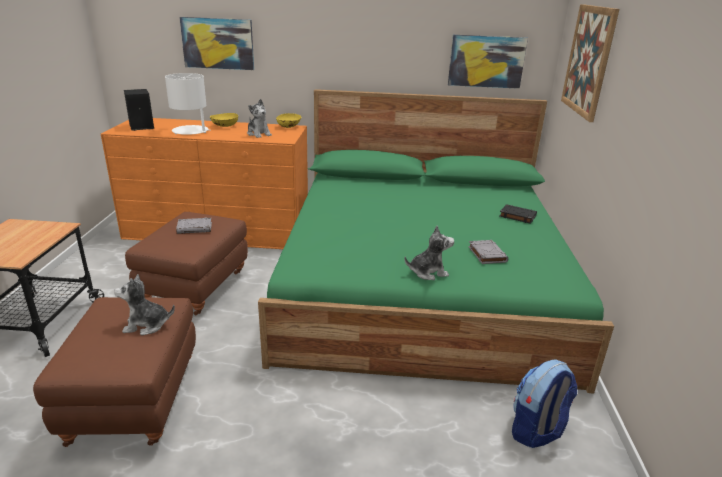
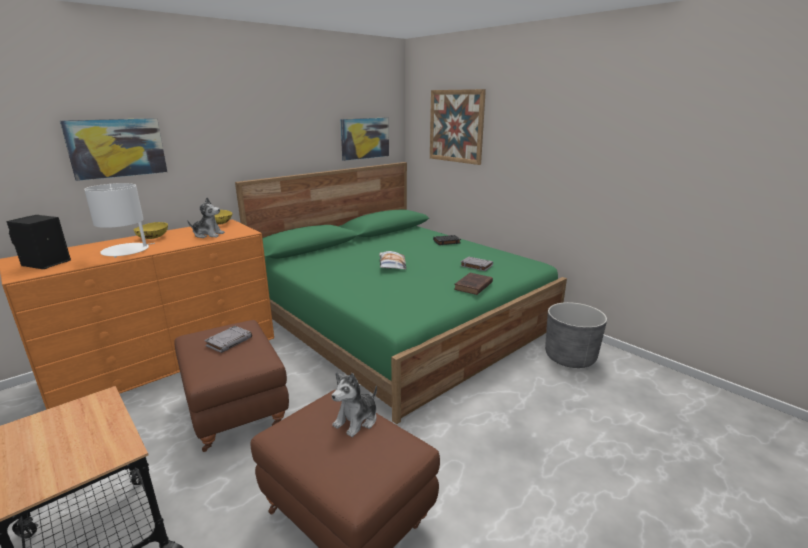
camera: 45 degrees left, 5 degrees down
(402, 217) = (392, 264): none -> pillow
(428, 272) = (473, 286): plush toy -> brown book
(536, 431) = (570, 357): backpack -> grey planter

